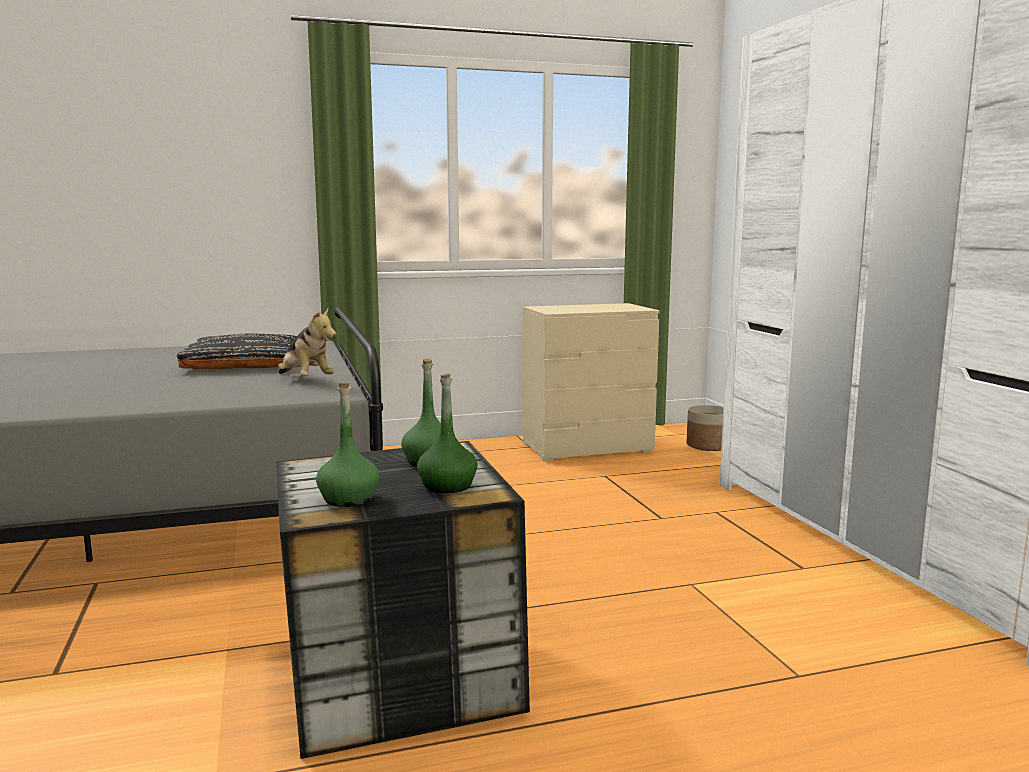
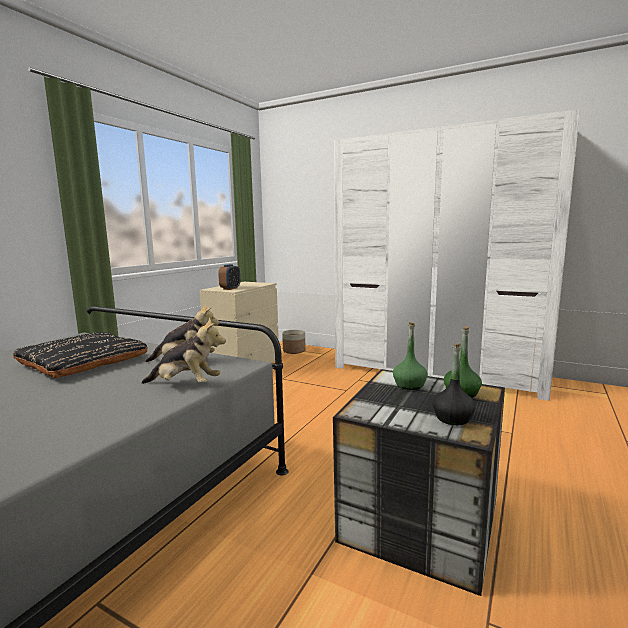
camera: 45 degrees left, 0 degrees up
(238, 397) = (186, 385): none -> plush toy
(348, 499) = (452, 418): green bottle -> black bottle
(562, 309) = (230, 288): none -> alarm clock

